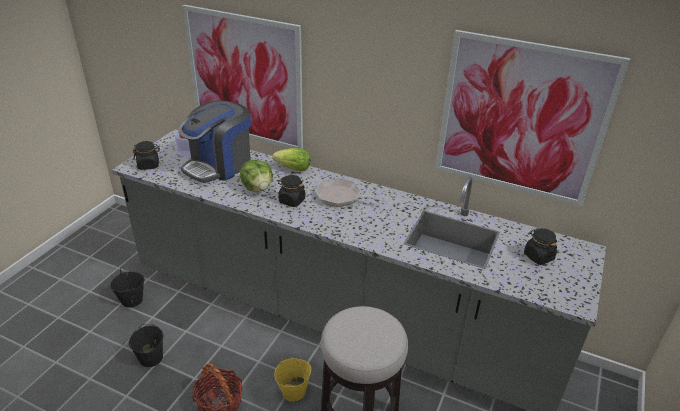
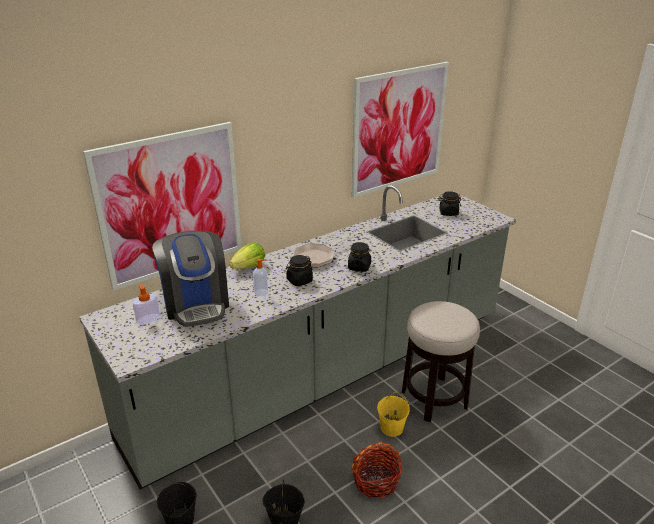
camera: 60 degrees left, 5 degrees down
(148, 165) = (141, 348): black jar -> black jar (359, 267)
(258, 188) = (261, 292): lettuce -> soap dispenser

